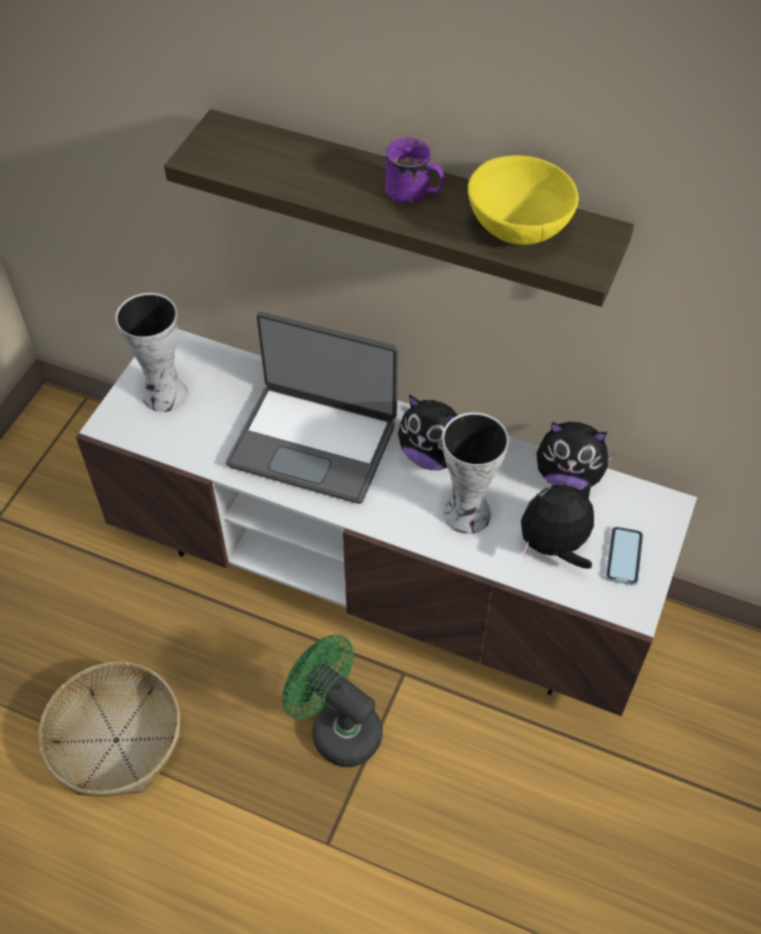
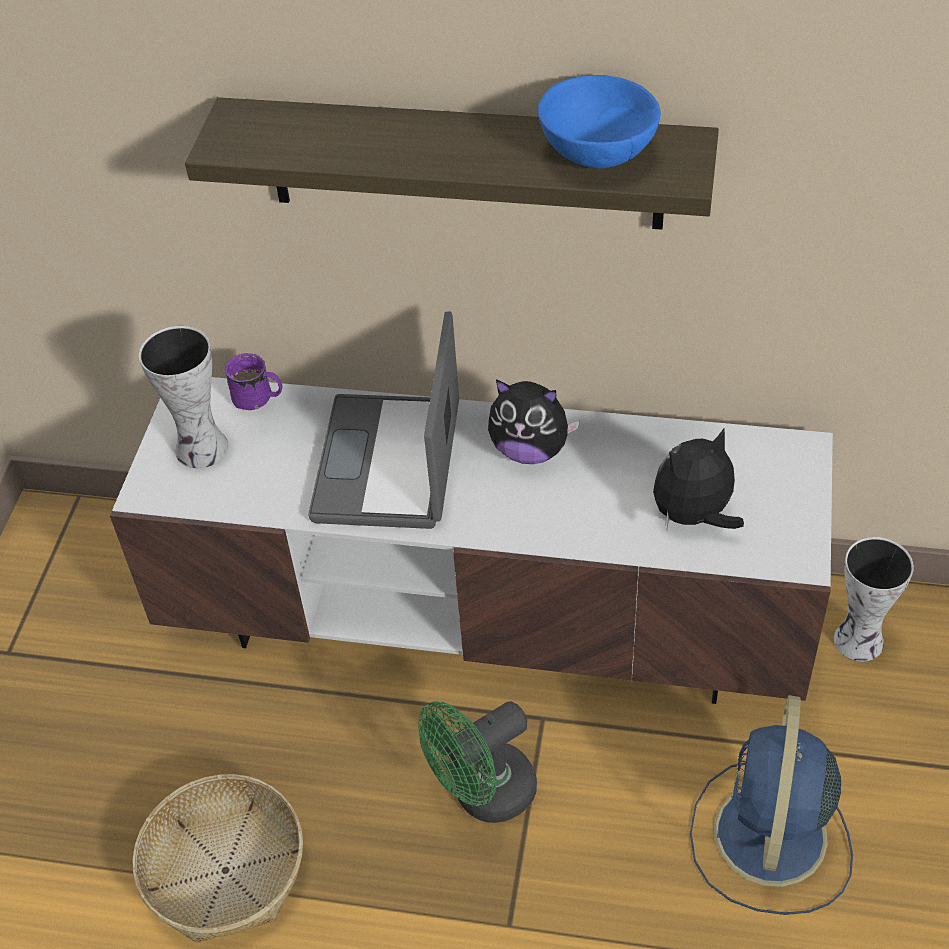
camera: 10 degrees left, 5 degrees down
(314, 442) = (391, 463): laptop -> laptop turned 90 degrees clockwise
(337, 727) = (483, 795): green fan -> green fan turned 60 degrees counterclockwise
(414, 194) = (474, 140): purple mug -> purple mug (258, 399)
(466, 515) = (586, 505): vase -> vase (858, 642)
(519, 227) = (598, 153): yellow bowl -> blue bowl
(562, 824) = (769, 839): none -> blue fan
(568, 476) = (686, 440): plush toy -> none
(624, 557) = (773, 510): phone -> none

